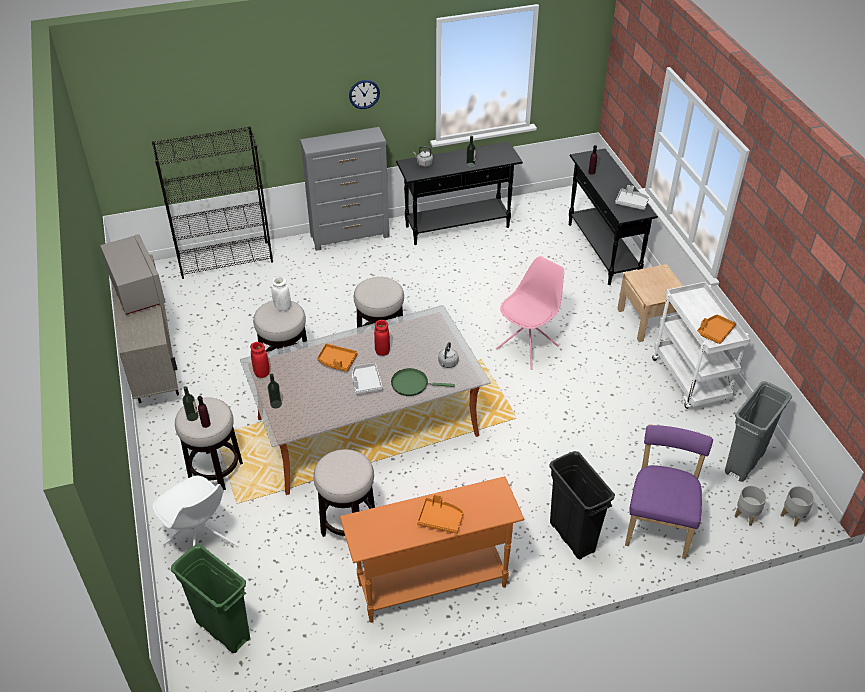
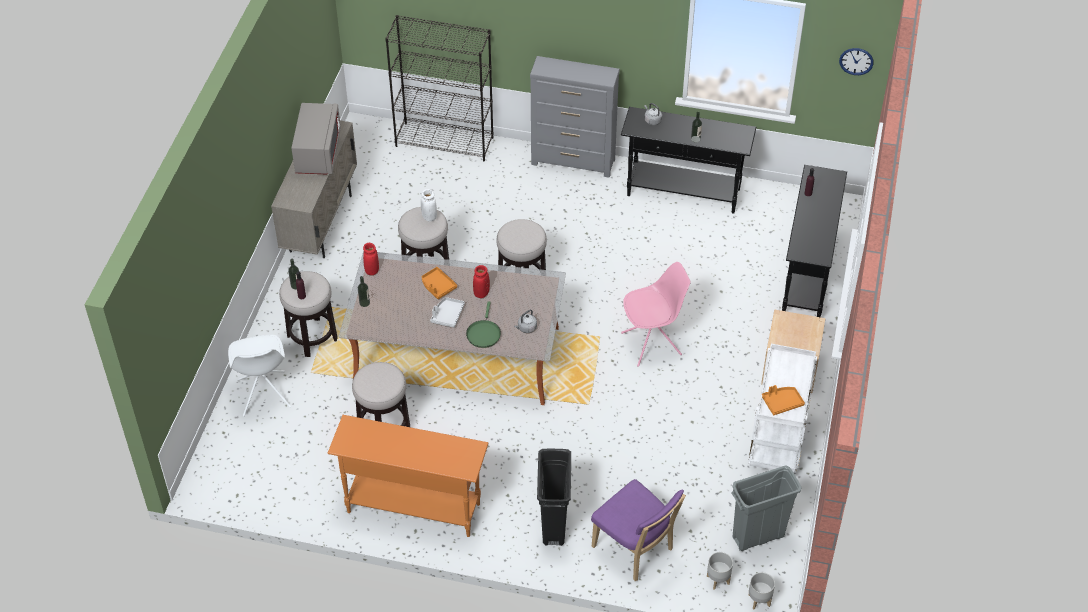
camera: 30 degrees right, 5 degrees up
(223, 630) = (239, 465): green trash can -> none
(364, 94) = (608, 34): wall clock -> wall clock (856, 61)
(412, 384) = (483, 333): green frying pan -> green frying pan turned 120 degrees counterclockwise
(440, 519) = (413, 452): orange tray -> none
(631, 203) = (817, 242): grey tray -> none
(659, 524) = (635, 550): purple chair -> purple chair turned 90 degrees clockwise

